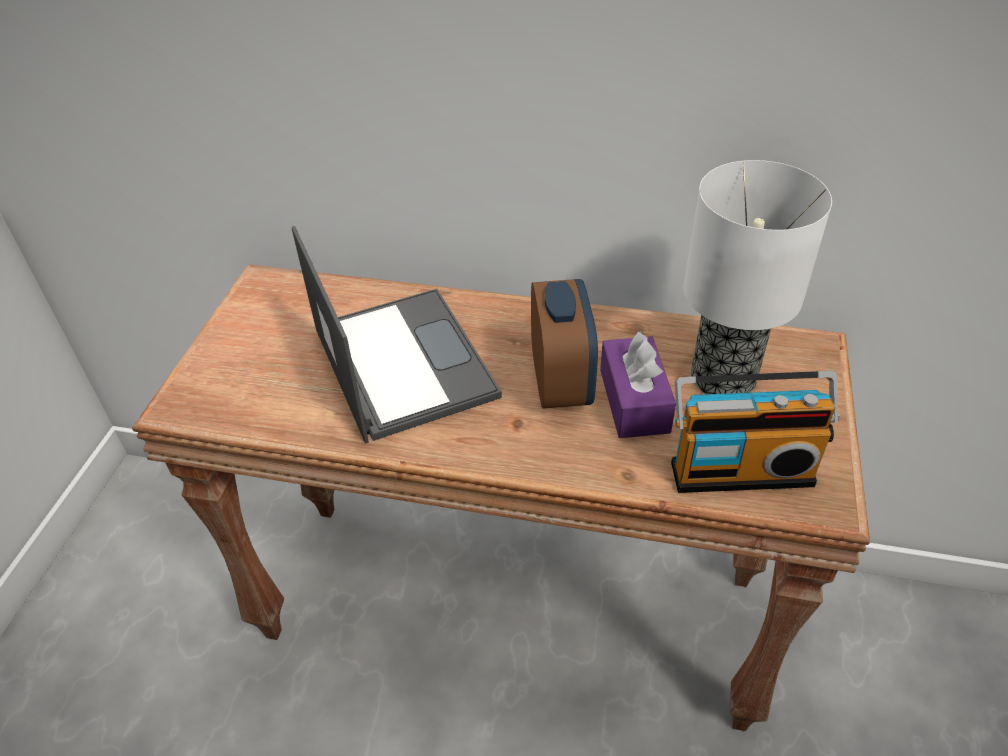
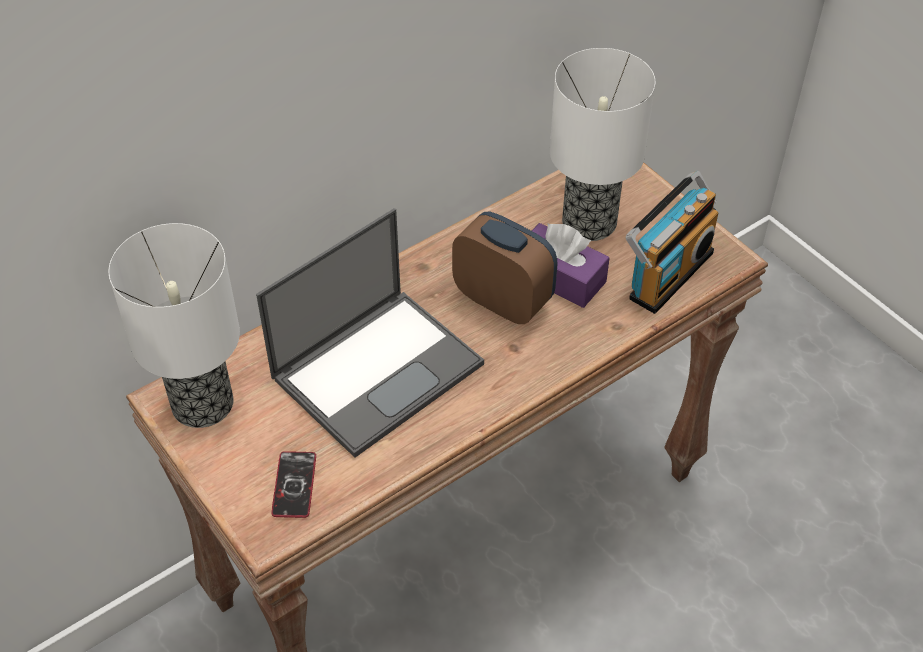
camera: 50 degrees left, 5 degrees up
(237, 391) = (294, 485): none -> phone
(271, 300) = (202, 405): none -> table lamp
(402, 361) = (379, 369): laptop -> laptop turned 120 degrees clockwise

